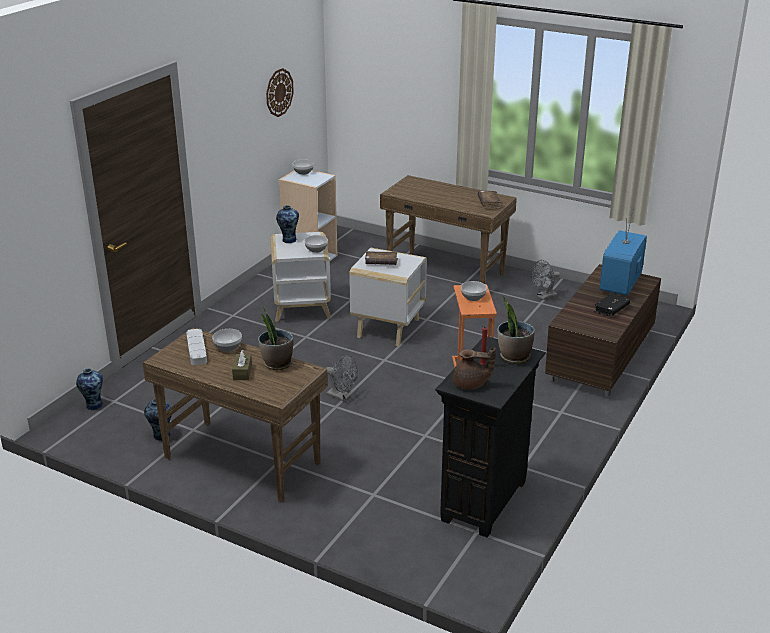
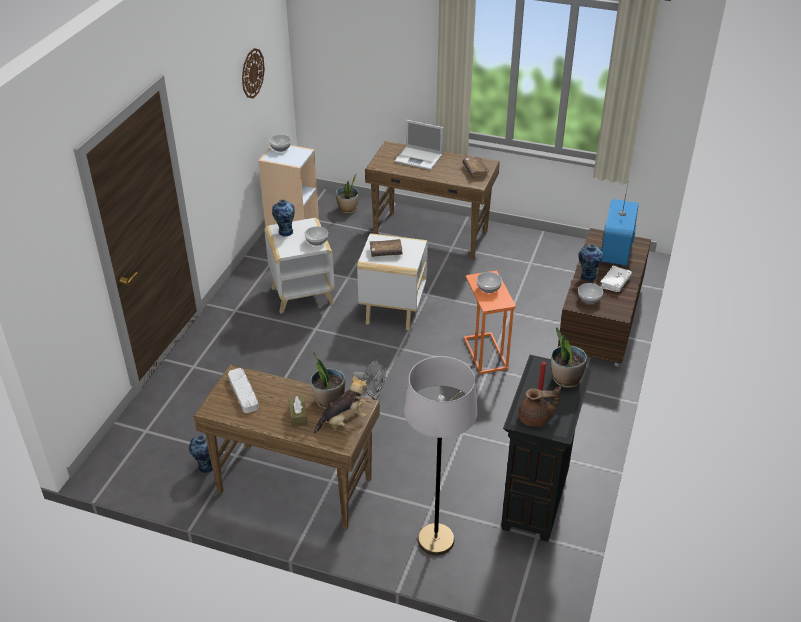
camera: 10 degrees left, 10 degrees up
(93, 405) = (126, 438): vase -> vase (587, 276)
(228, 347) = (274, 385): bowl -> bowl (589, 299)
(285, 380) = (343, 420): none -> plush toy
(369, 246) = (347, 209): none -> potted plant
(369, 522) = (435, 540): none -> grey floor lamp
(436, 190) = (419, 158): none -> laptop
(544, 297) = (531, 255): grey fan -> none
(611, 309) = (615, 283): black book -> white book

